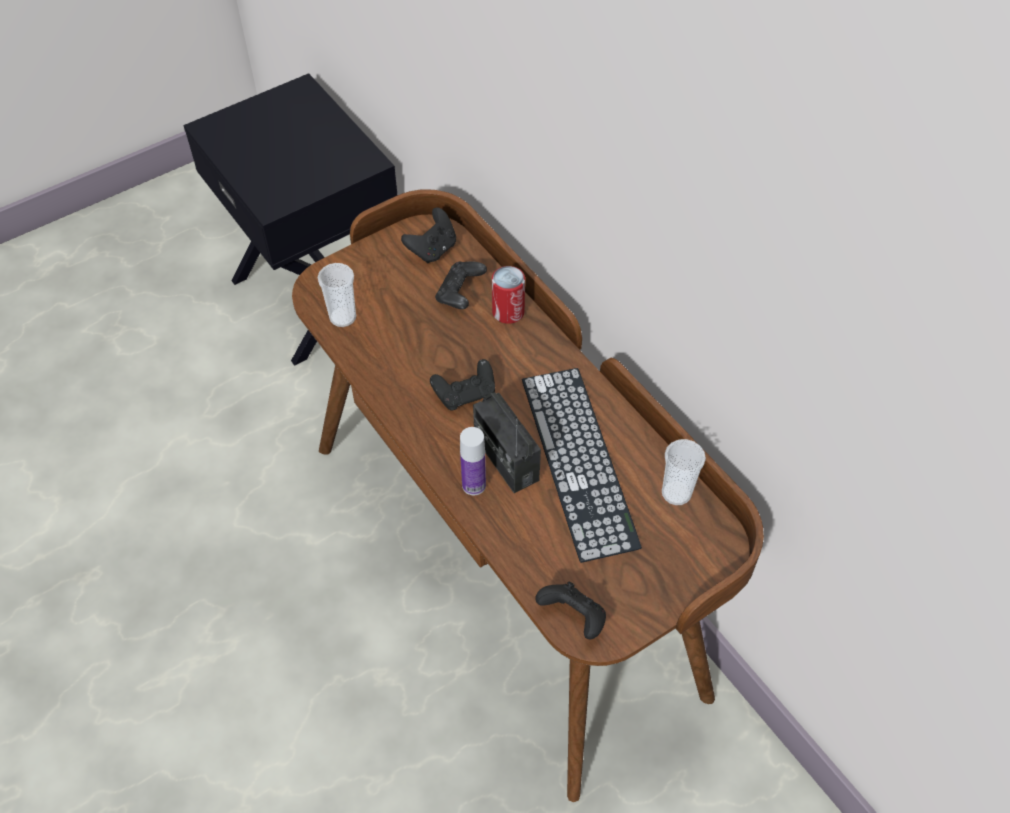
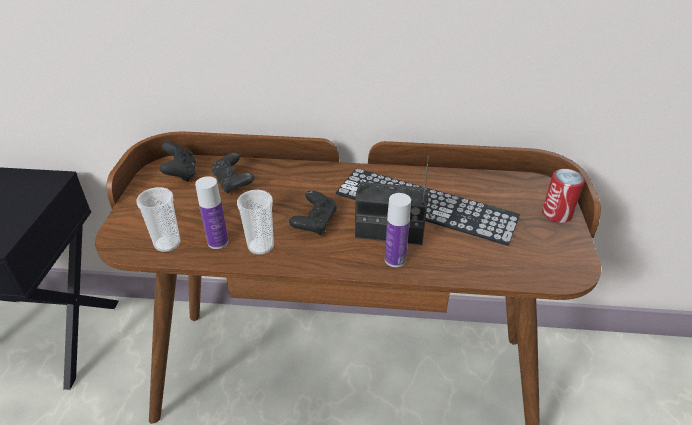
camera: 50 degrees left, 15 degrees down
(376, 347) = (218, 242): none -> bottle
(508, 312) = (276, 172): can -> can (556, 214)
(573, 618) = (552, 272): black game controller -> none
(676, 493) = (489, 182): cup -> cup (261, 246)

